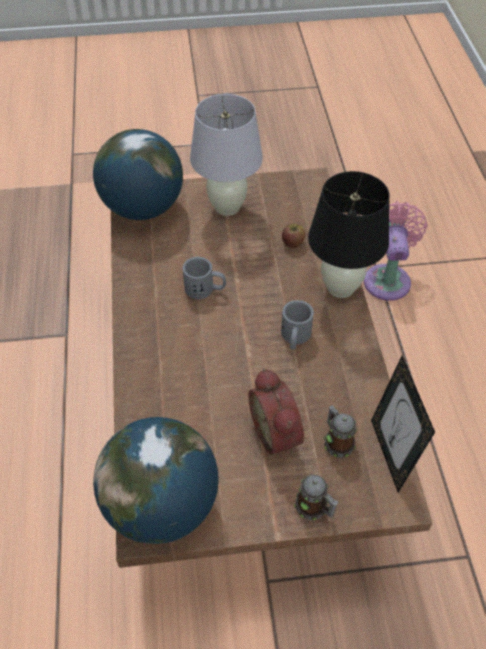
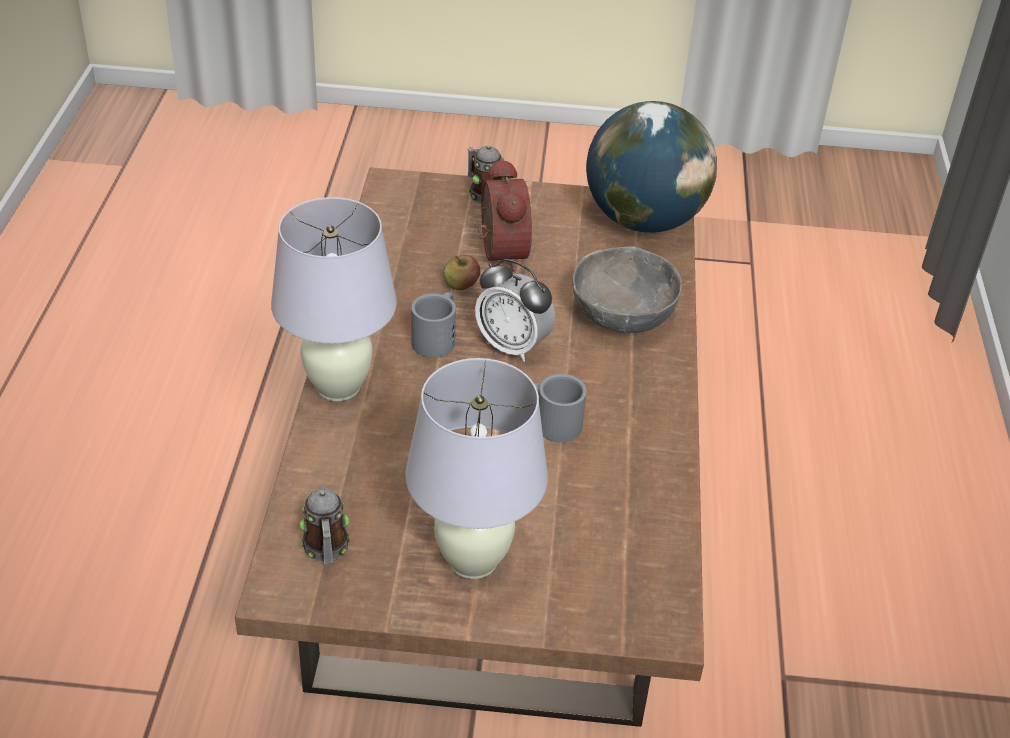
camera: 170 degrees left, 10 degrees down
(143, 208) = (636, 590): globe -> none
(169, 387) = (623, 314): none -> grey bowl
(242, 341) = (513, 346): none -> alarm clock
(293, 242) = (379, 469): apple -> apple (461, 285)
(337, 441) = (434, 234): mug -> mug (326, 550)
(341, 287) = (337, 387): black table lamp -> white table lamp
(386, 278) = (154, 666): pink fan -> none
(390, 454) = (379, 215): picture frame -> none

